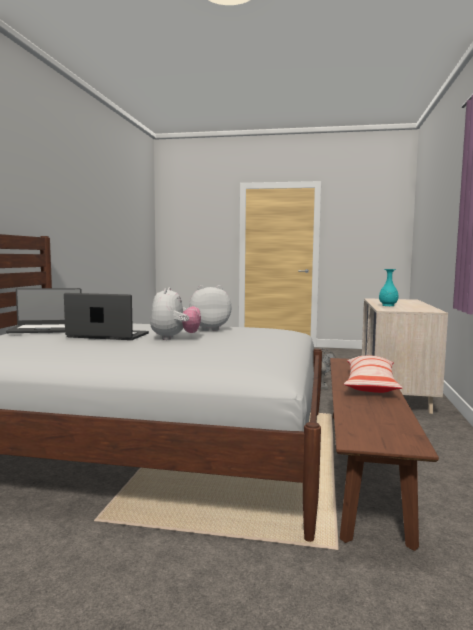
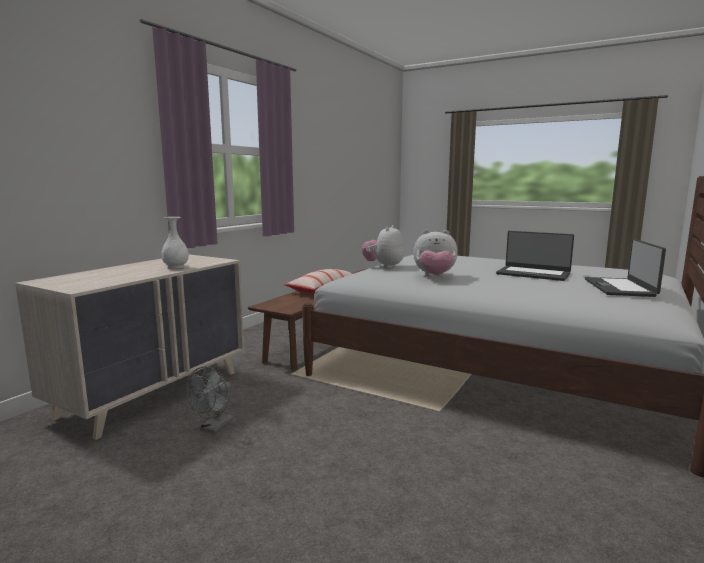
camera: 160 degrees left, 5 degrees up
(46, 329) = (620, 287): laptop -> laptop turned 90 degrees counterclockwise
(174, 338) = (470, 268): plush toy -> plush toy (384, 266)
(388, 305) = (176, 267): turquoise vase -> white vase

